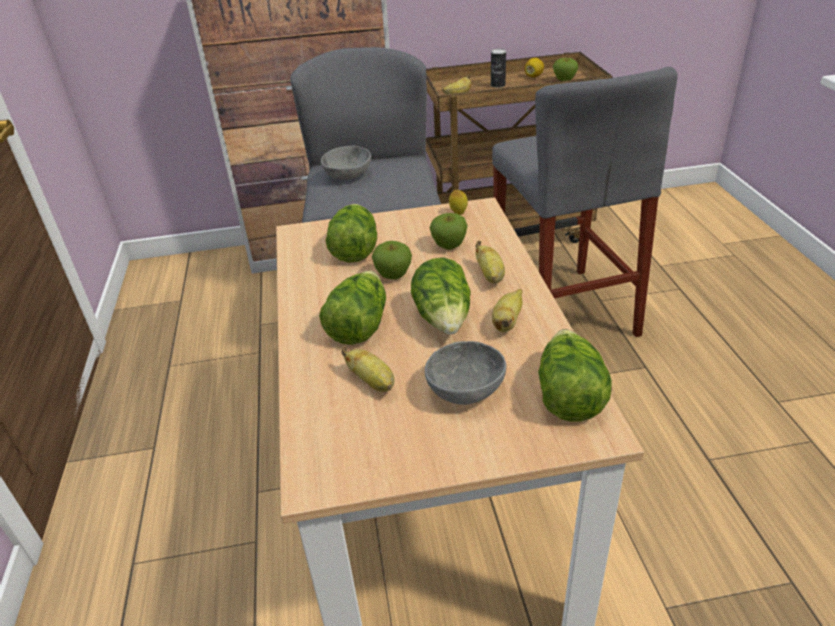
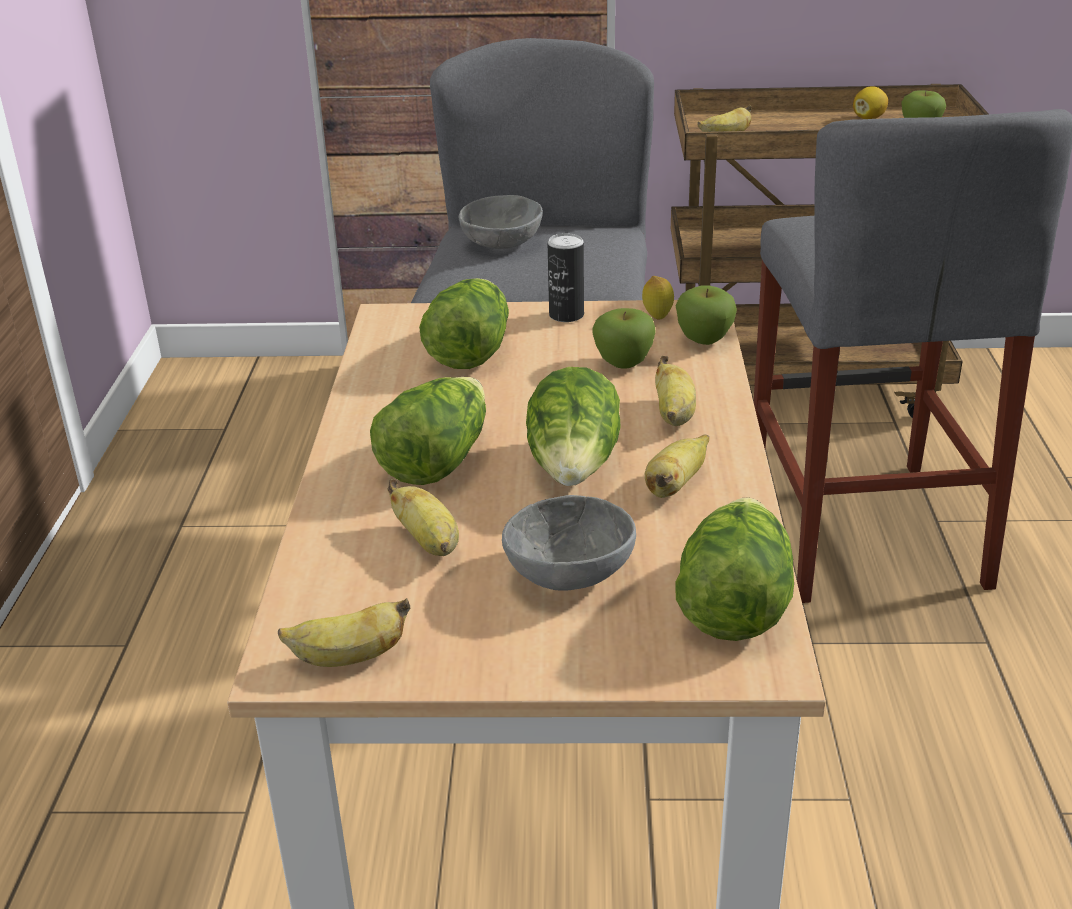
camera: 10 degrees right, 5 degrees down
(349, 471) = (348, 658): none -> banana
(393, 275) = (517, 396): apple -> apple (704, 340)
(498, 85) = (800, 127): can -> can (566, 315)

